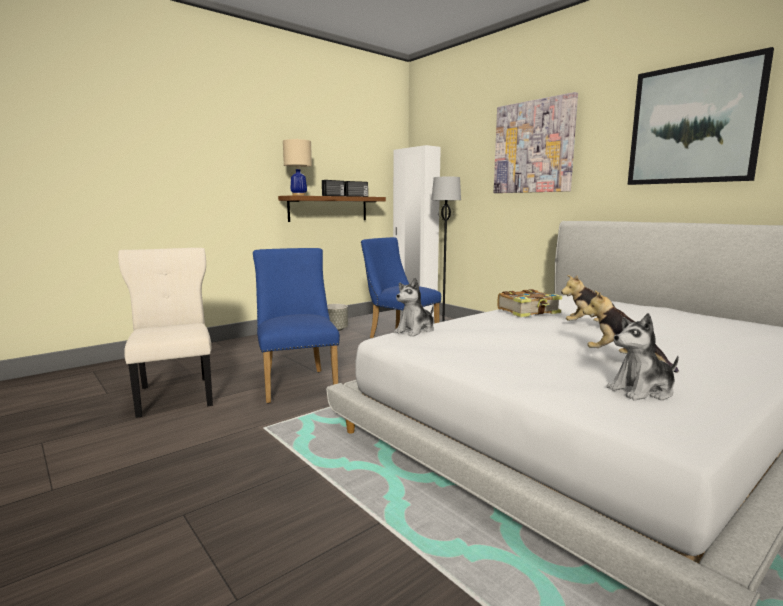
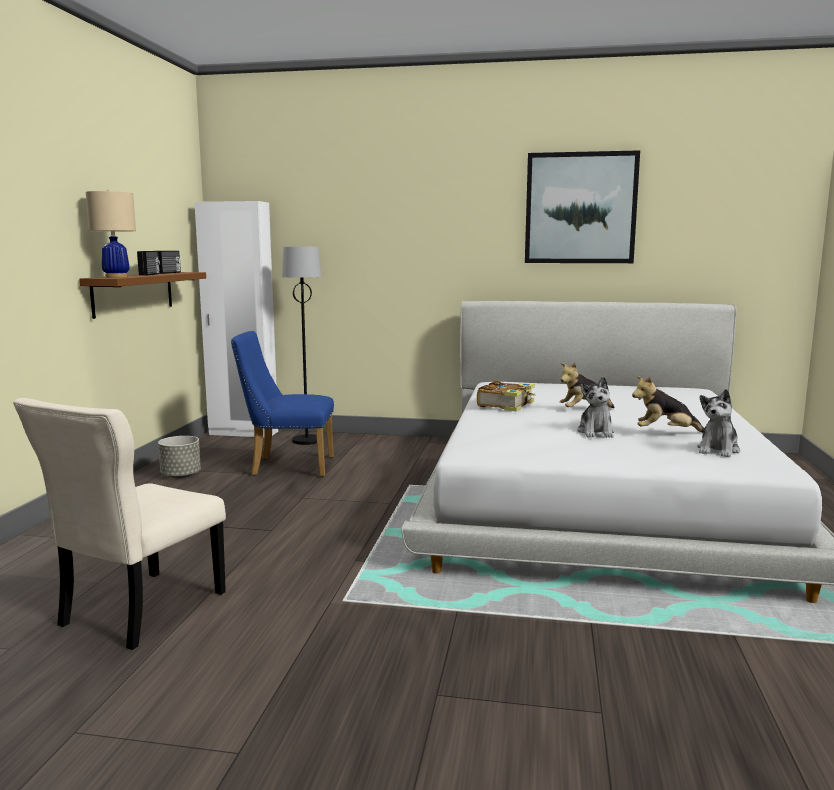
camera: 40 degrees left, 0 degrees up
(176, 394) = (138, 611): beige chair -> beige chair turned 90 degrees counterclockwise
(298, 383) = (276, 548): blue chair -> none
(415, 331) = (472, 442): plush toy -> plush toy (596, 432)
(533, 147) = (410, 215): picture -> none

